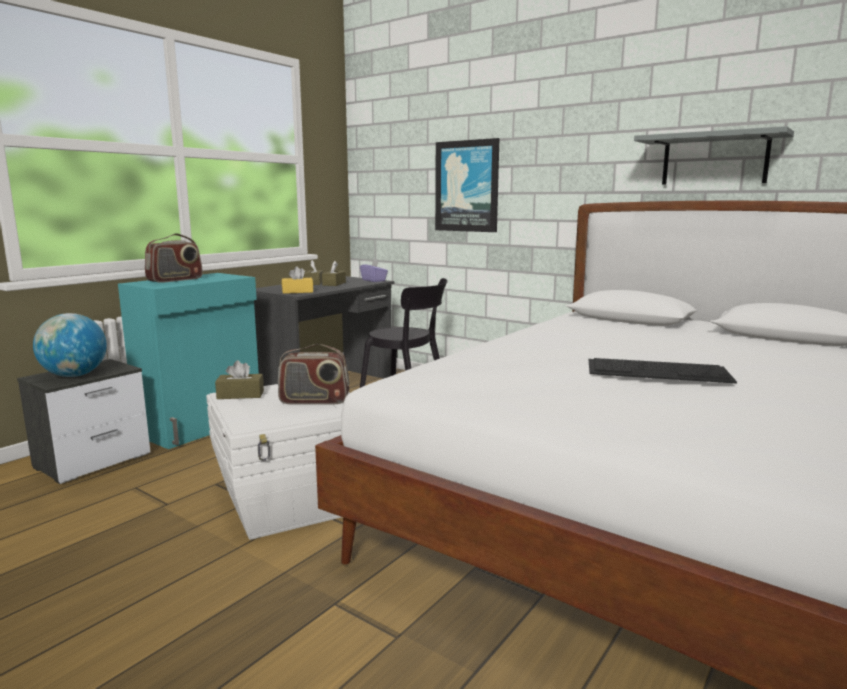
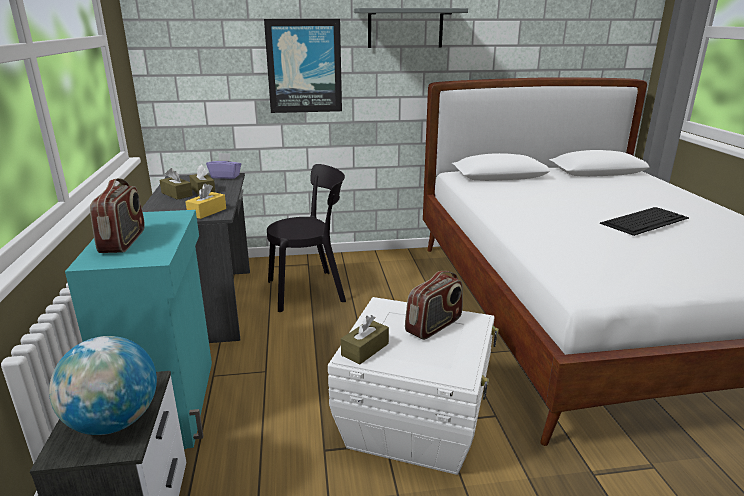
camera: 45 degrees left, 10 degrees up
(714, 159) = (523, 46): grey shelf -> grey shelf (405, 28)

